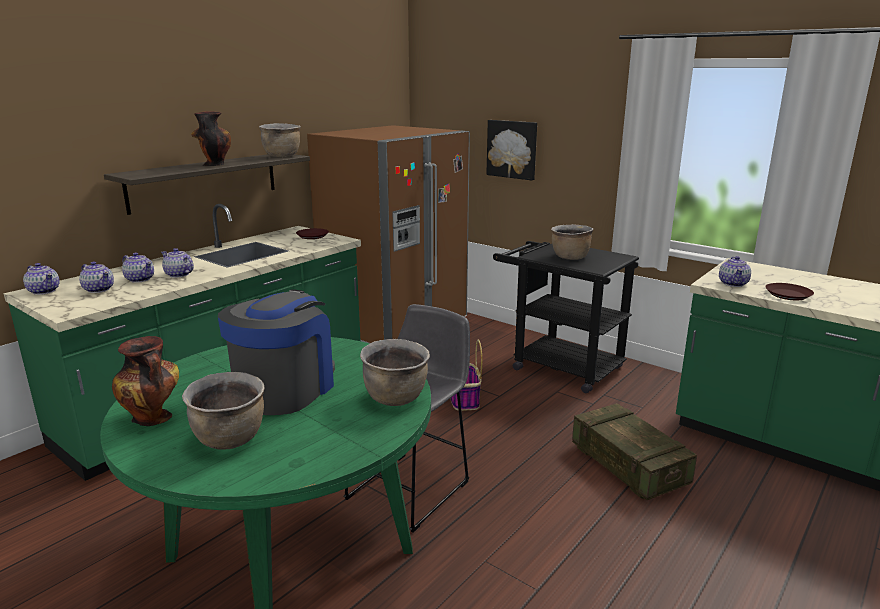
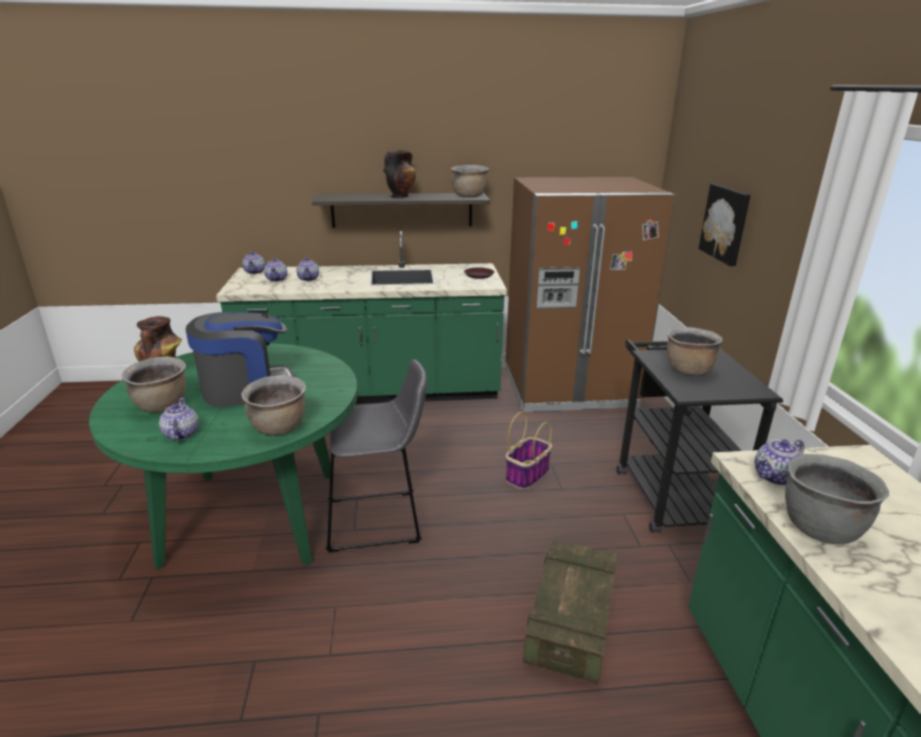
camera: 45 degrees right, 5 degrees up
(179, 275) = (333, 282): teapot -> teapot (181, 434)
(788, 295) = (819, 527): brown plate -> grey cooking pot

